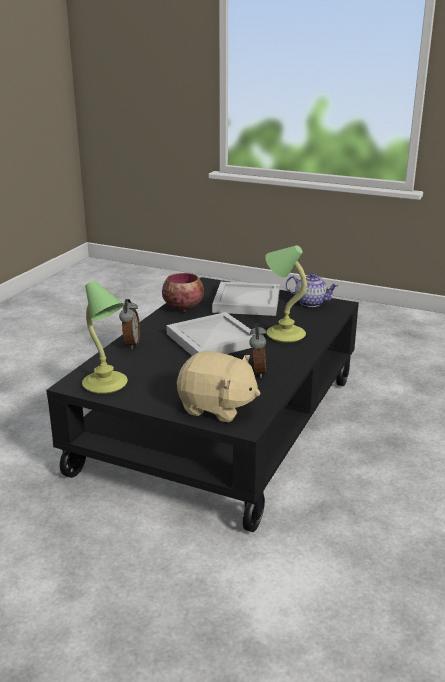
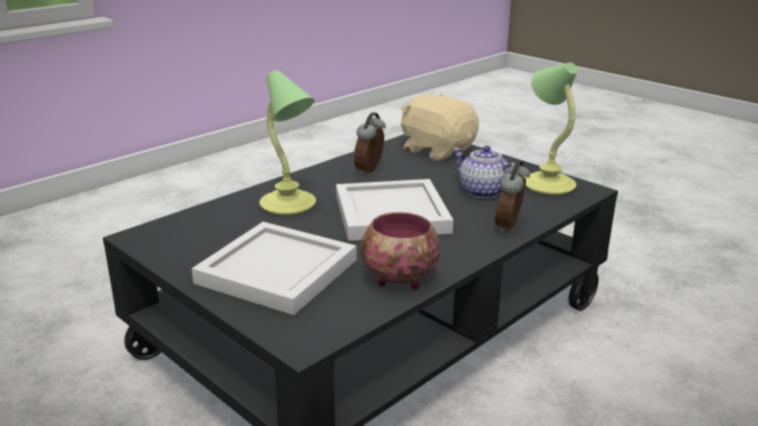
camera: 160 degrees left, 0 degrees up
(311, 302) = (176, 249): teapot -> teapot (482, 192)

